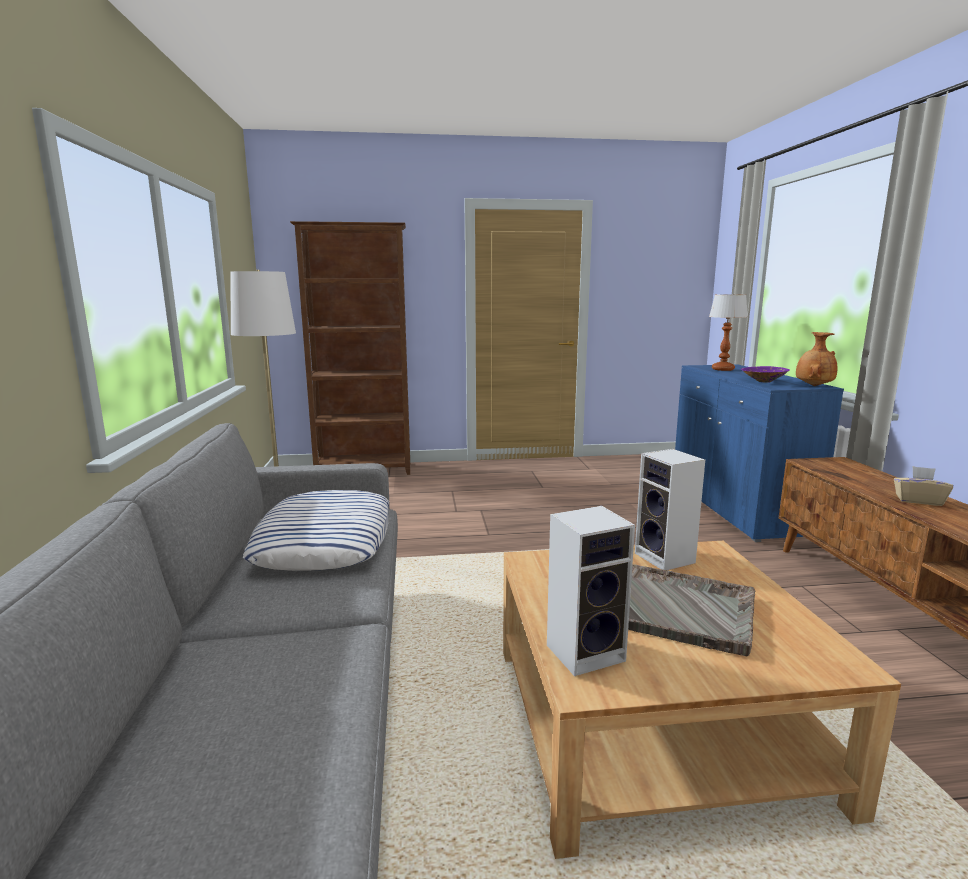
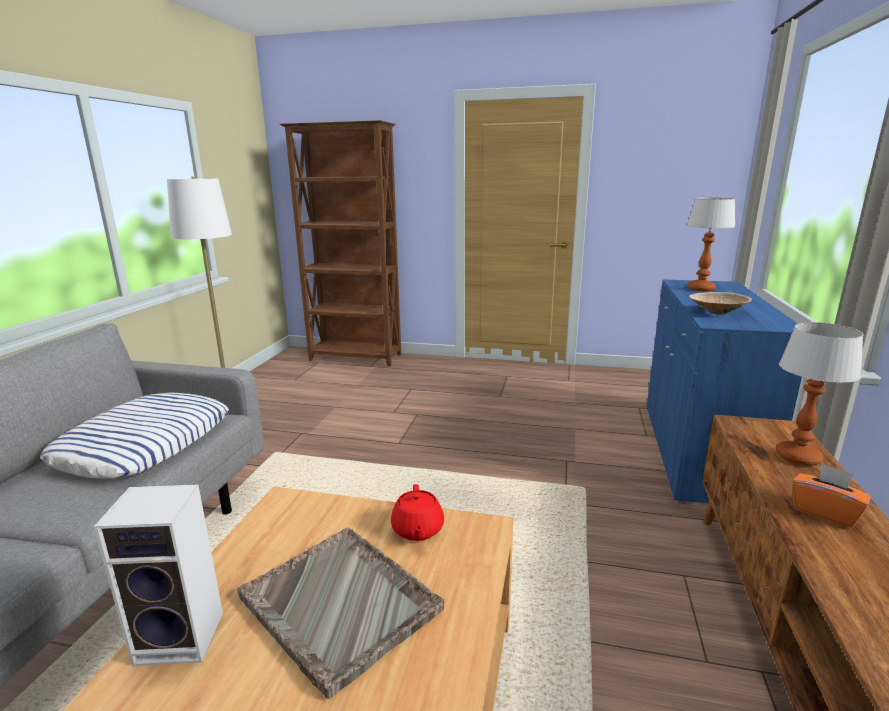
camera: 20 degrees right, 5 degrees up
(667, 558) = (417, 530): speaker -> red teapot
(762, 381) = (716, 312): purple bowl -> beige bowl
(813, 386) = (773, 325): brown vase -> none
(867, 475) = (797, 457): none -> table lamp
(918, 500) = (825, 512): beige tissue box -> orange tissue box

